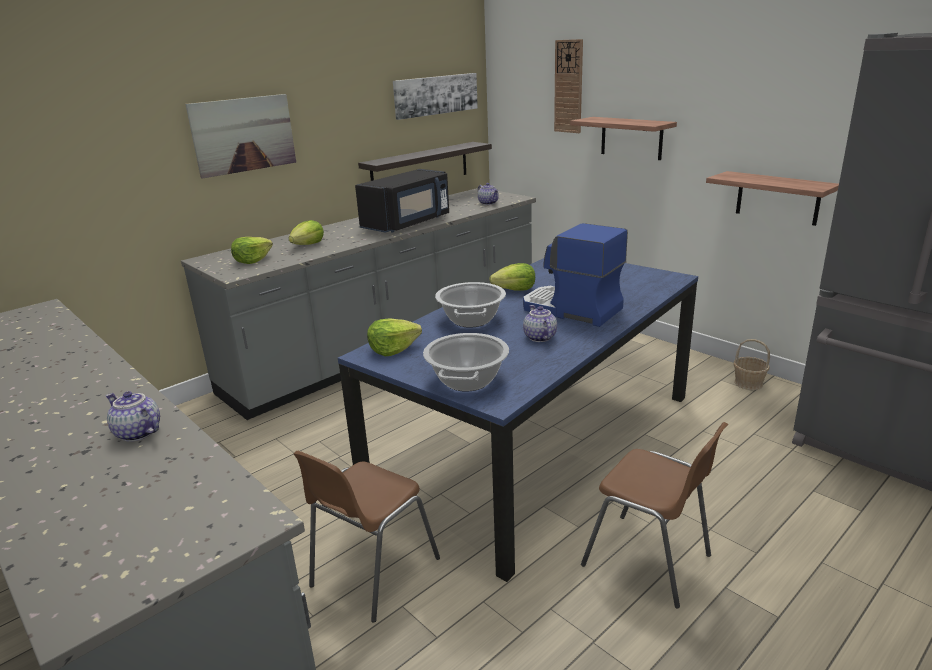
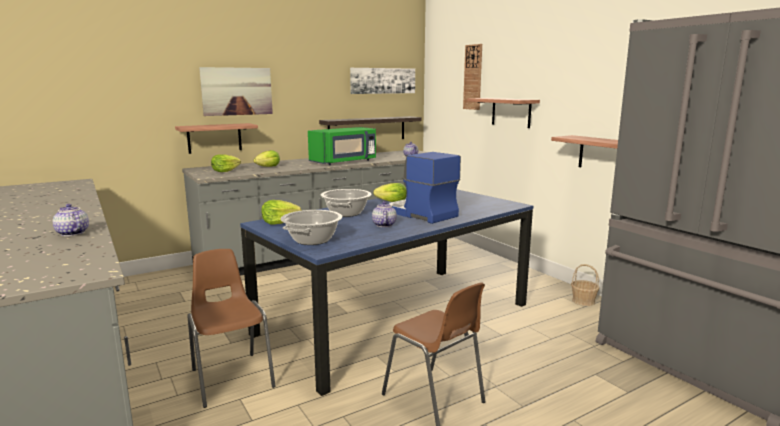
camera: 10 degrees right, 10 degrees down
(220, 209) = (214, 138): none -> shelf
(372, 573) = (231, 377): brown chair -> brown chair turned 105 degrees clockwise
(408, 223) = (344, 162): black microwave -> green microwave

